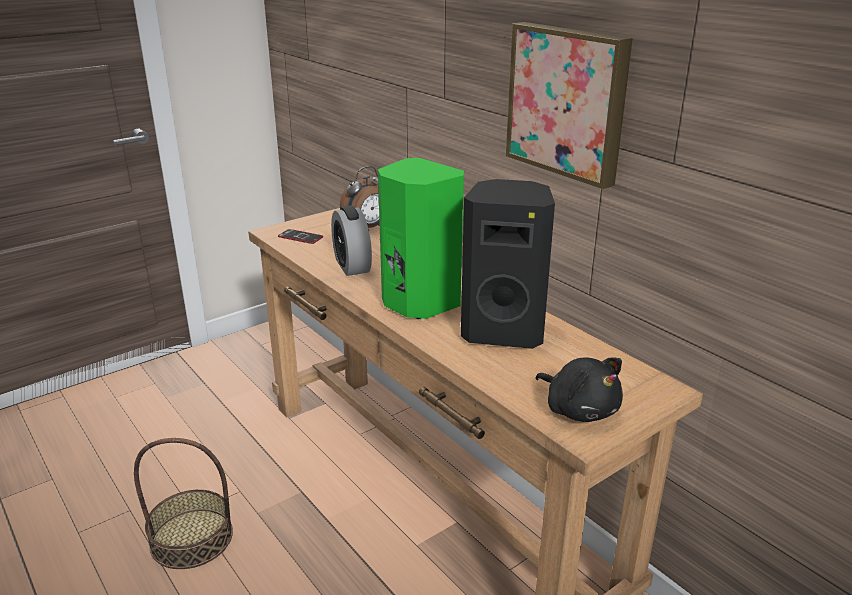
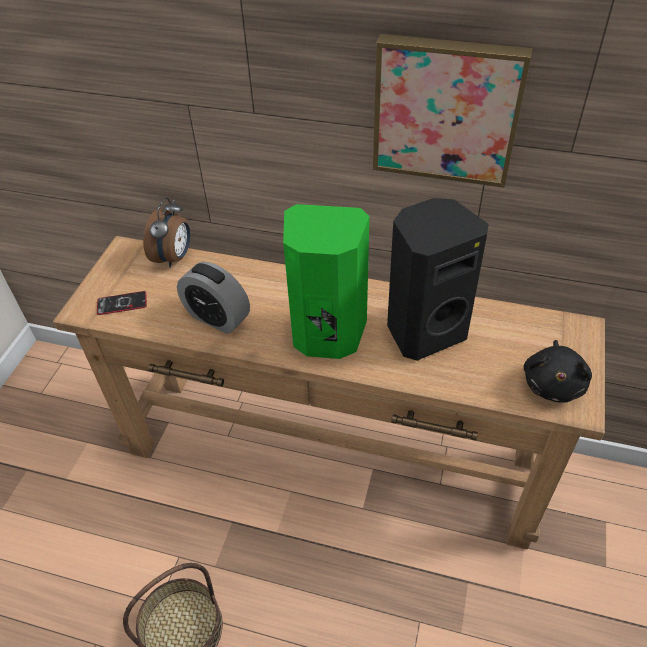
camera: 35 degrees left, 20 degrees up
(579, 409) = (553, 383): black plush toy -> black plush toy turned 90 degrees clockwise

